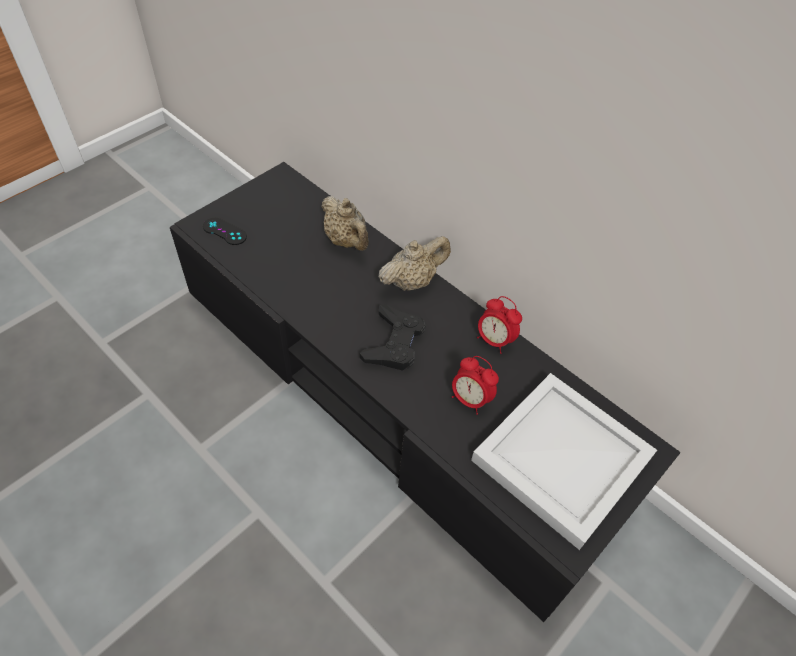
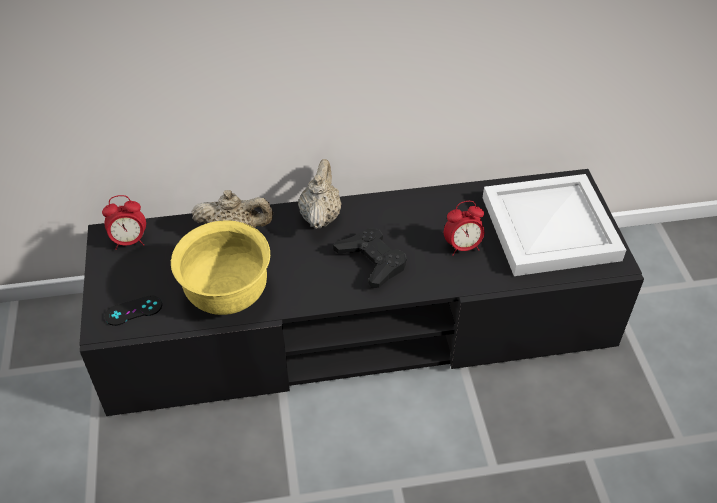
camera: 50 degrees left, 5 degrees down
(280, 273) = (227, 296): none -> yellow bowl
(494, 340) = (422, 203): alarm clock -> alarm clock (129, 241)

